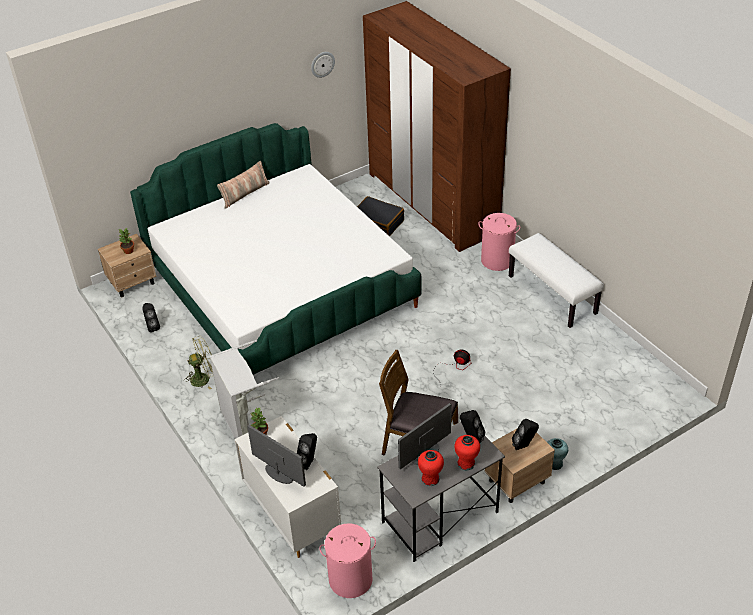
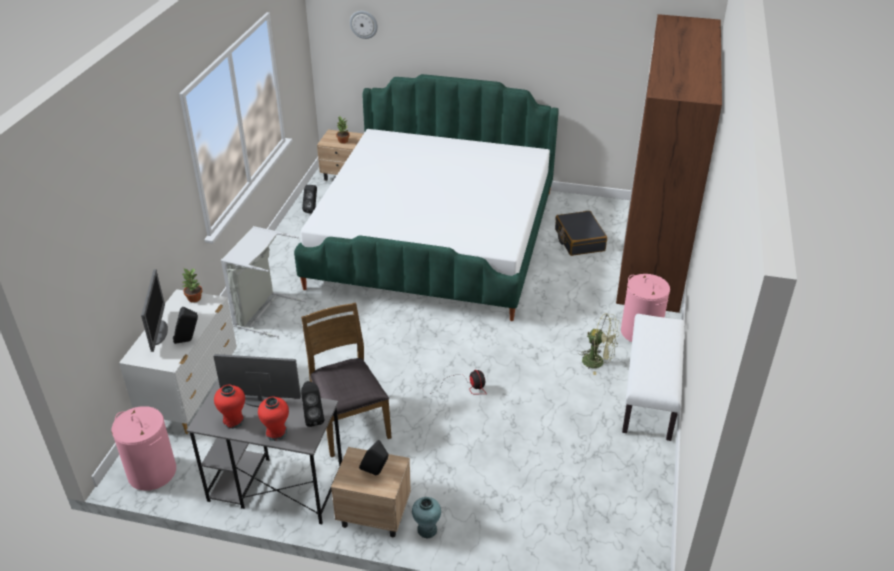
camera: 45 degrees right, 5 degrees down
(204, 378) = (289, 263): green fan -> green fan (598, 362)
(244, 194) = (465, 143): pillow -> none
(322, 64) = (597, 50): wall clock -> wall clock (364, 24)

